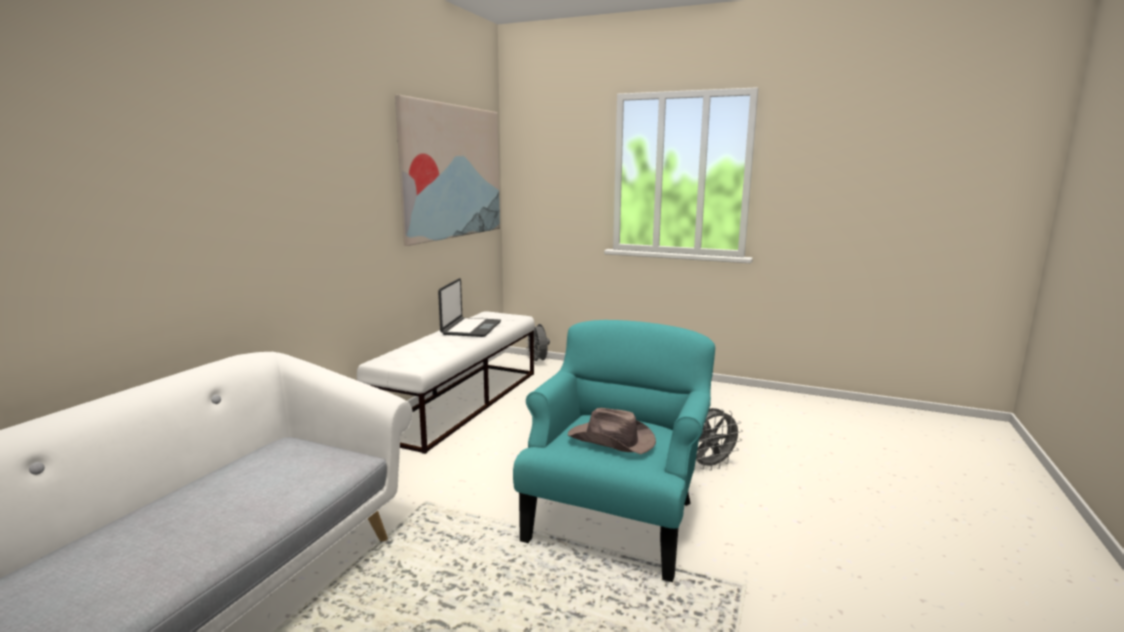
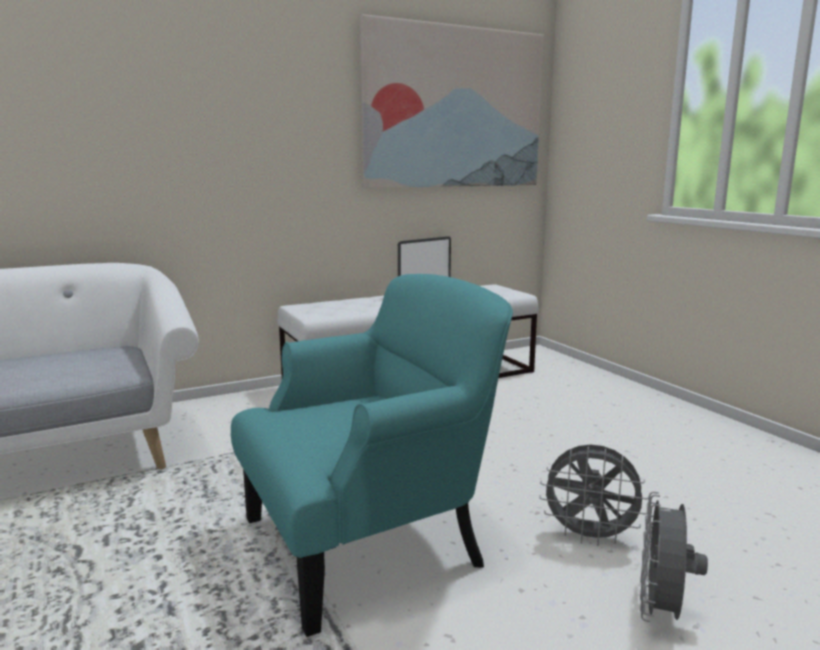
camera: 40 degrees right, 0 degrees up
(537, 362) = (560, 361): grey fan -> grey fan (661, 612)
(612, 440) = (330, 423): brown hat -> none

